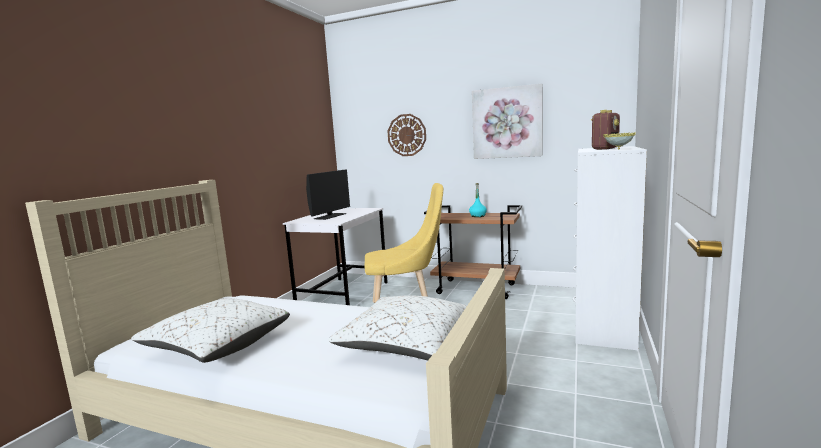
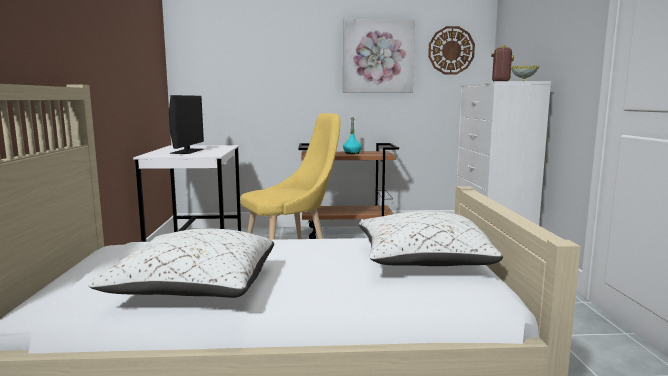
camera: 25 degrees left, 0 degrees up
(407, 135) = (264, 62): wall clock -> wall clock (451, 50)

